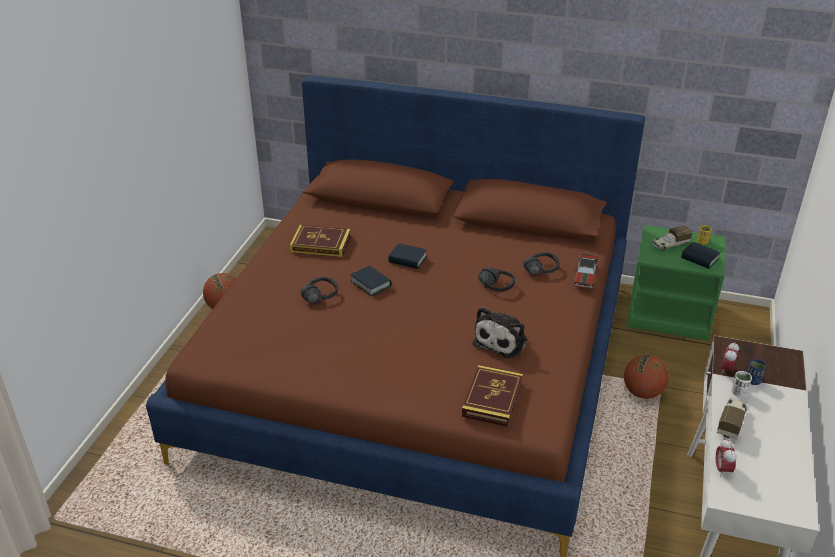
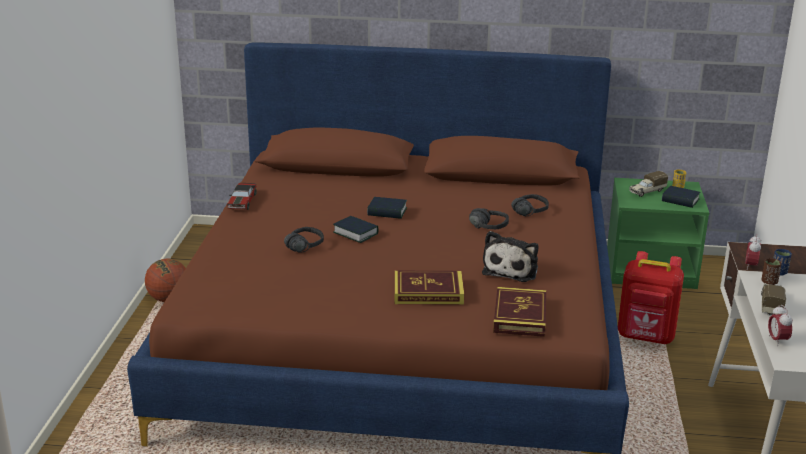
camera: 10 degrees left, 10 degrees down
(321, 244) = (288, 205): book -> book (428, 292)
(585, 276) = (576, 214): toy car -> toy car (242, 202)
(642, 392) = (646, 337): basketball -> red backpack
(738, 393) = (769, 282): white cup -> brown cup

